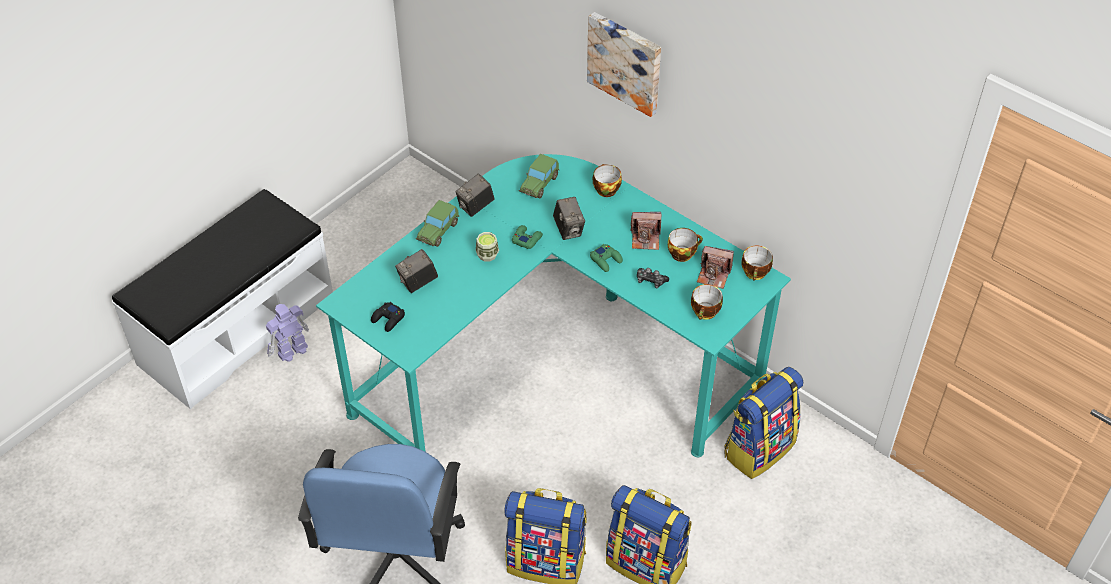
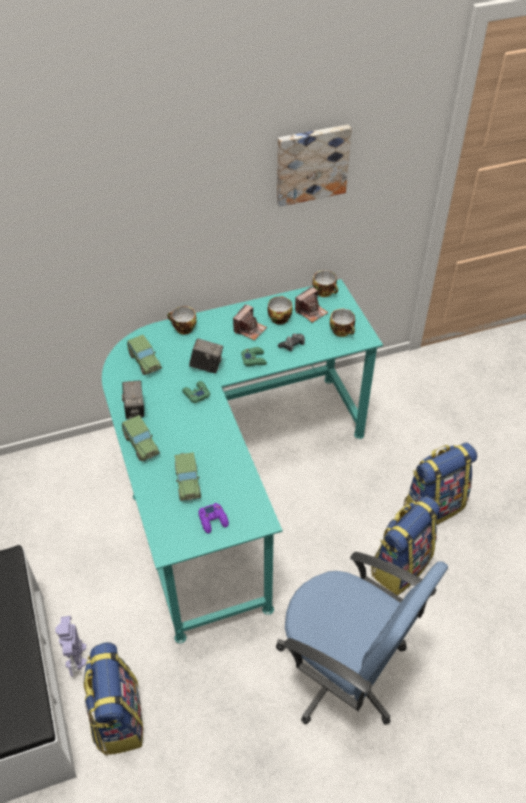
camera: 60 degrees left, 0 degrees up
(388, 319) = (213, 520): black game controller -> purple game controller
(418, 283) = (188, 482): camera -> toy car
(487, 255) = (193, 425): cup -> none
(626, 62) = (161, 213): picture -> picture (311, 163)
(759, 448) = (375, 402): backpack -> backpack (117, 717)

